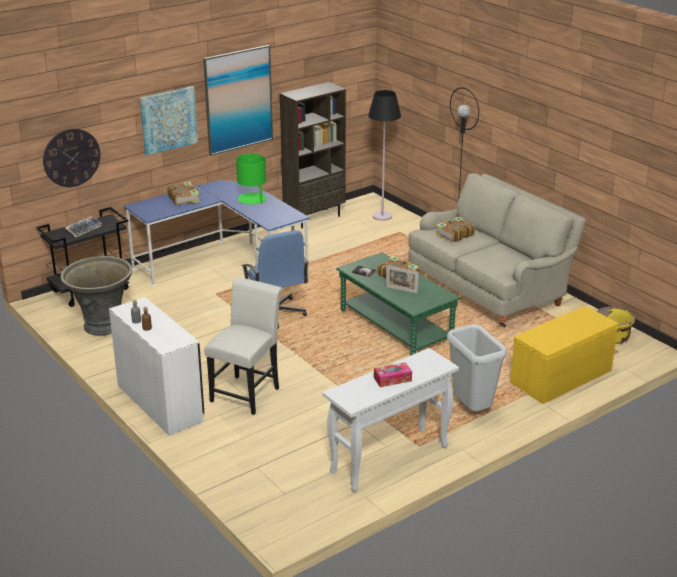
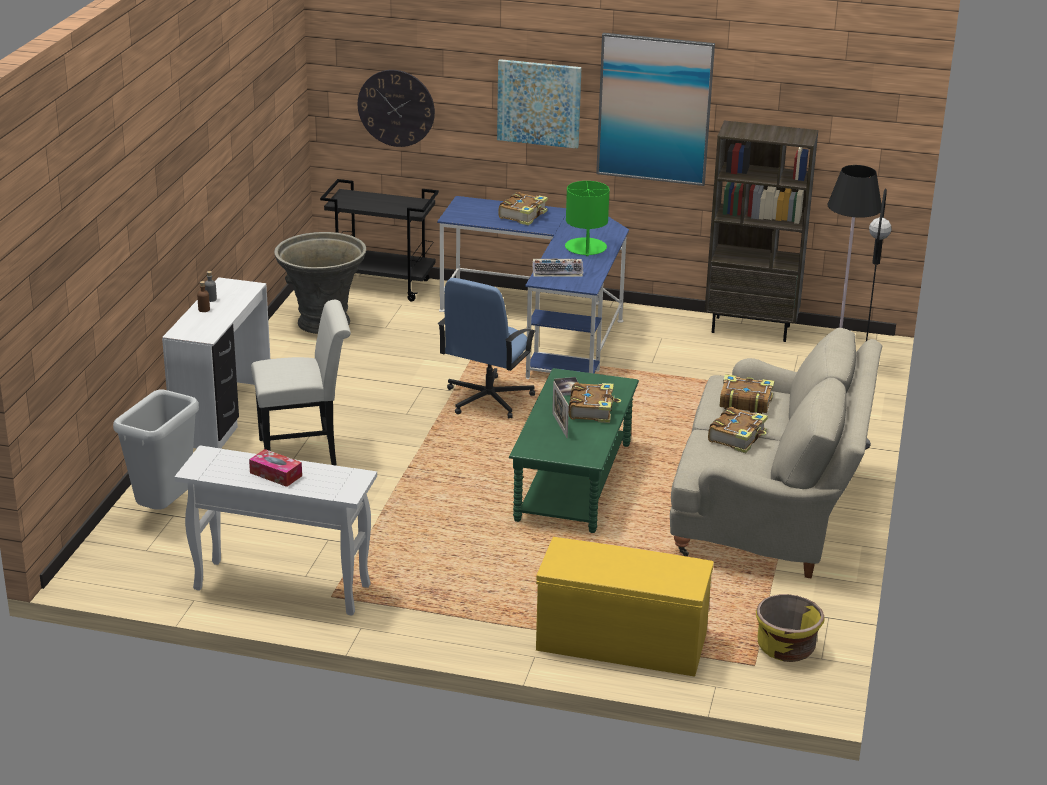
camera: 50 degrees right, 0 degrees up
(84, 229) = (380, 202): keyboard -> keyboard (558, 271)
(472, 410) = (454, 604): grey trash can -> grey trash can (165, 510)
(484, 250) = (738, 437): none -> book

